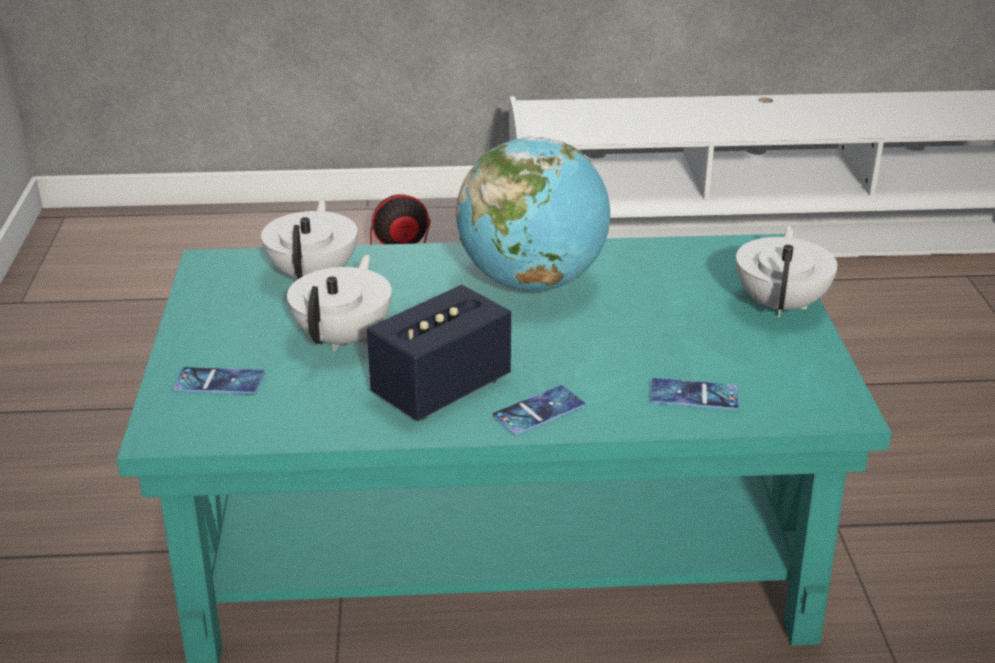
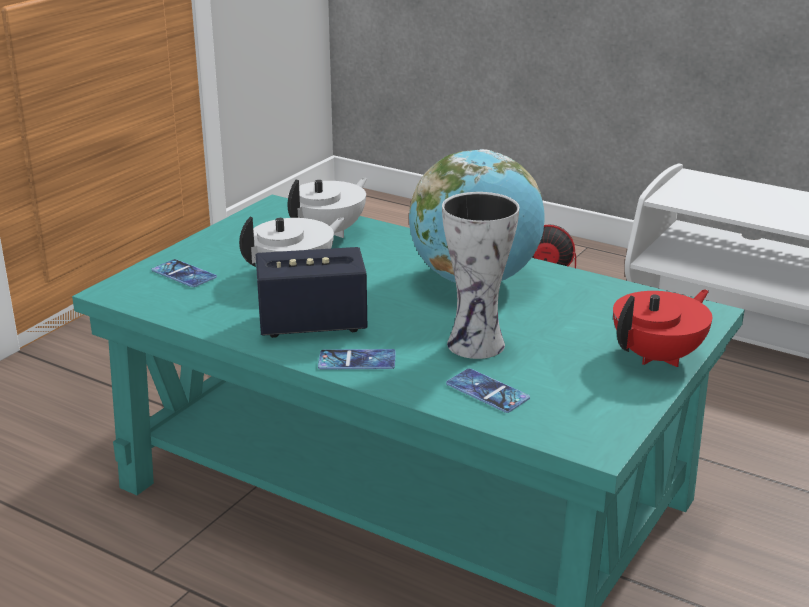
camera: 35 degrees right, 5 degrees down
(625, 350) = (478, 345): none -> vase
(781, 304) = (659, 356): white teapot -> red teapot

